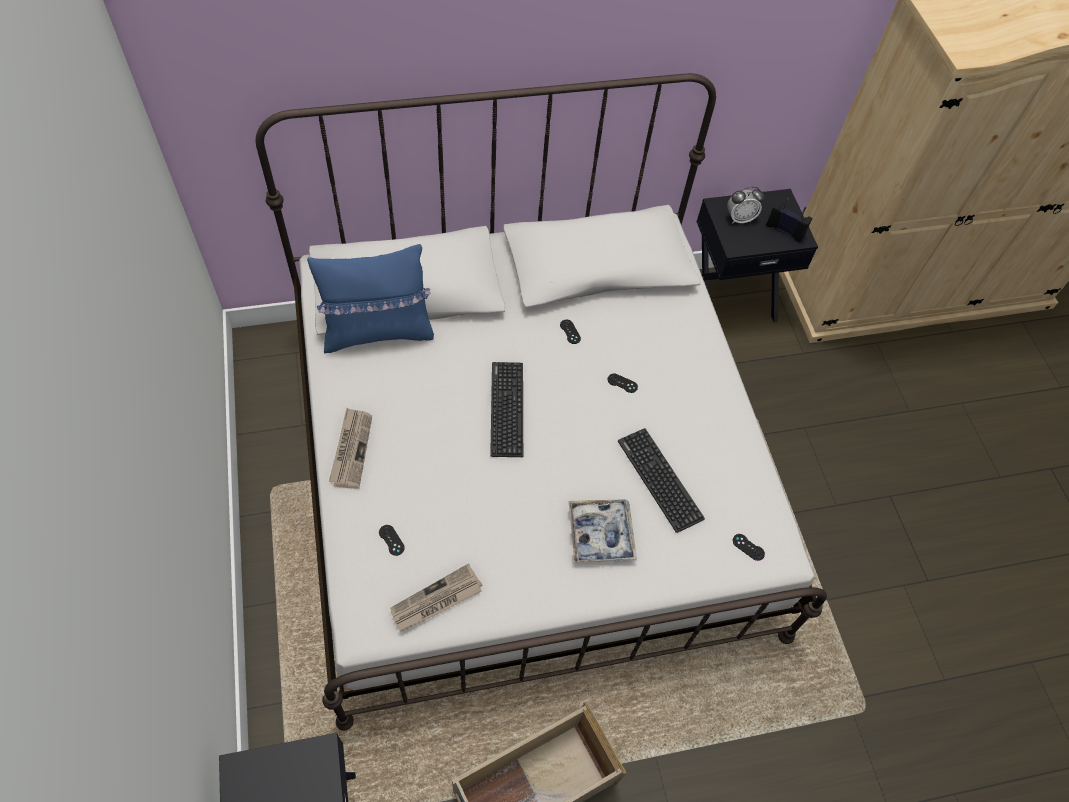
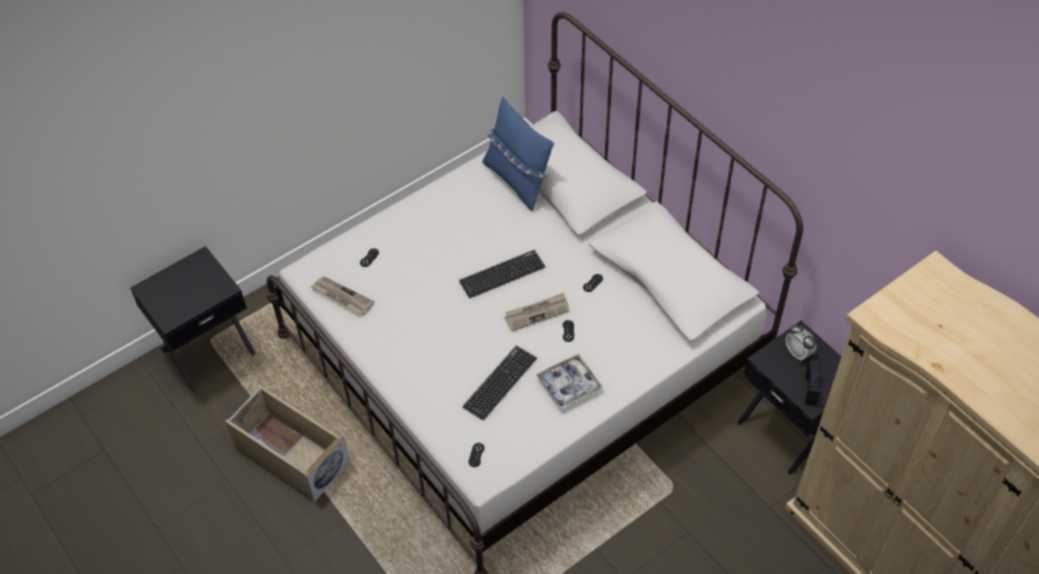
camera: 70 degrees right, 5 degrees down
(351, 449) = (420, 209): newspaper -> newspaper (537, 313)
(600, 534) = (436, 364): tray -> tray (569, 385)

